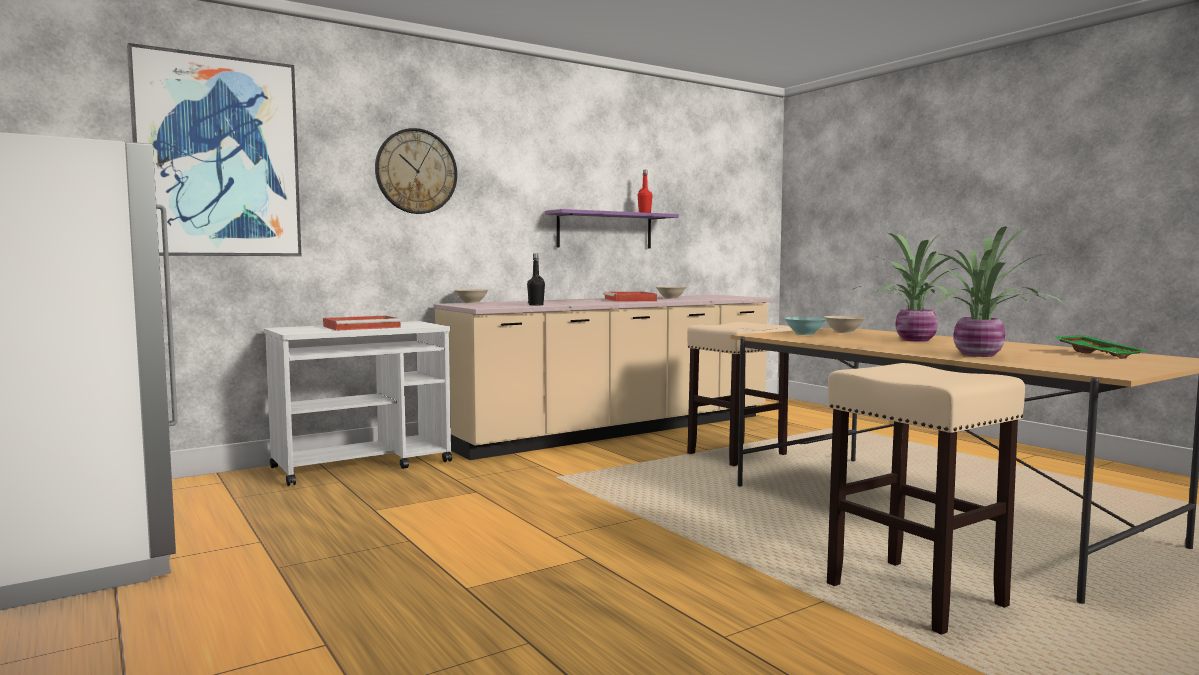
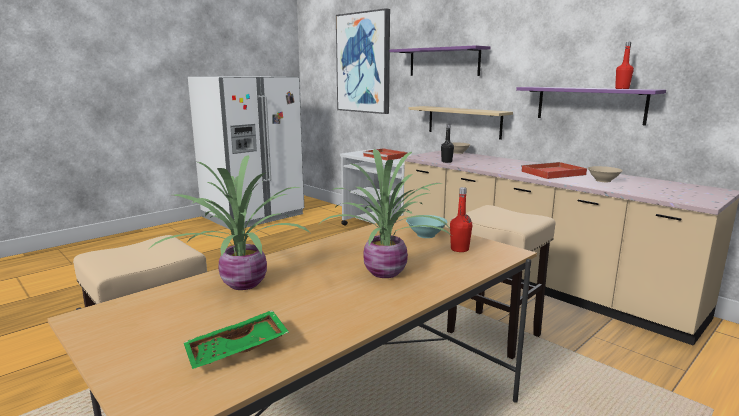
camera: 80 degrees right, 10 degrees up
(416, 171) = (443, 62): wall clock -> purple shelf
(458, 259) = (464, 122): none -> beige shelf
(843, 332) = (459, 249): beige bowl -> red bottle

